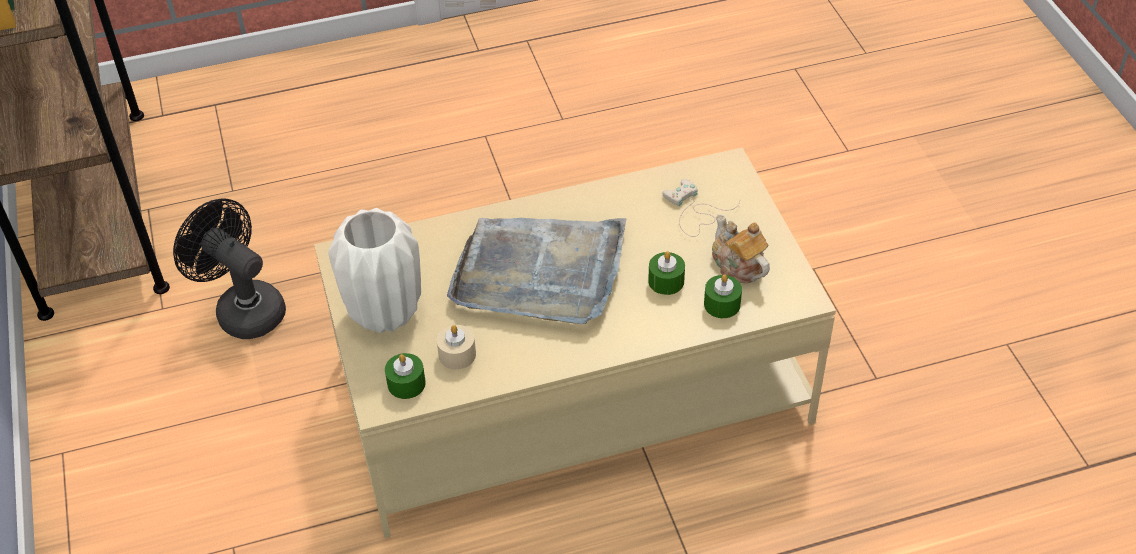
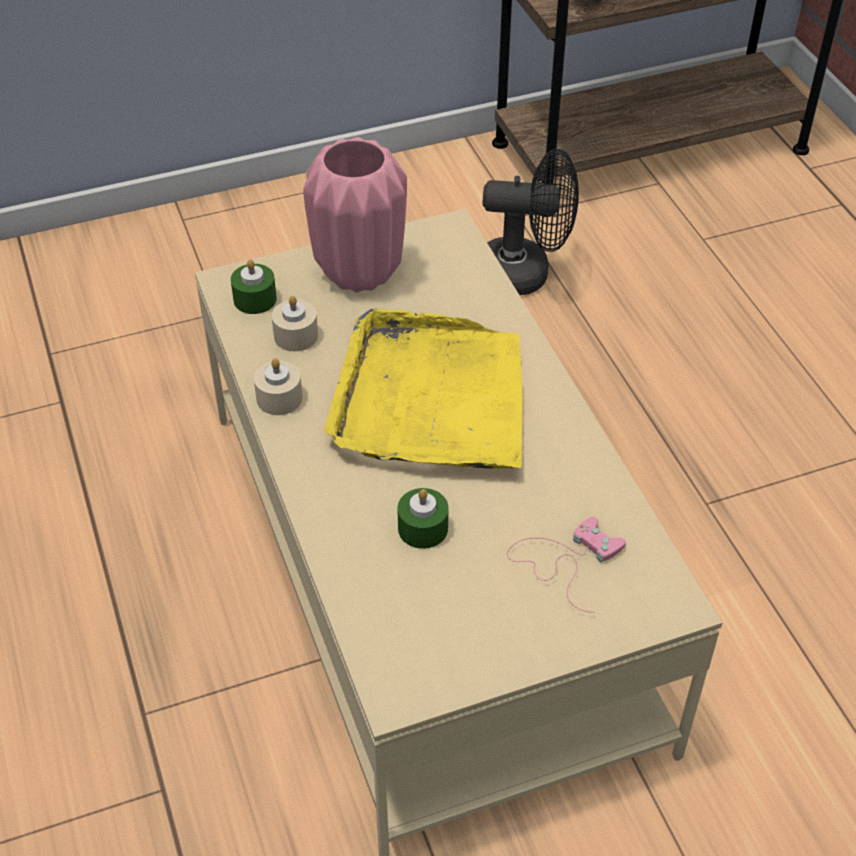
camera: 85 degrees right, 0 degrees up
(243, 309) = (525, 274): black fan -> black fan turned 60 degrees clockwise
(385, 312) = (361, 272): white vase -> pink vase
(529, 364) = (279, 398): none -> beige candle
(540, 273) = (431, 399): grey tray -> yellow tray
(694, 211) = (565, 560): white game controller -> pink game controller
(722, 304) = (381, 592): green candle -> none
(737, 265) = (458, 611): teapot -> none

